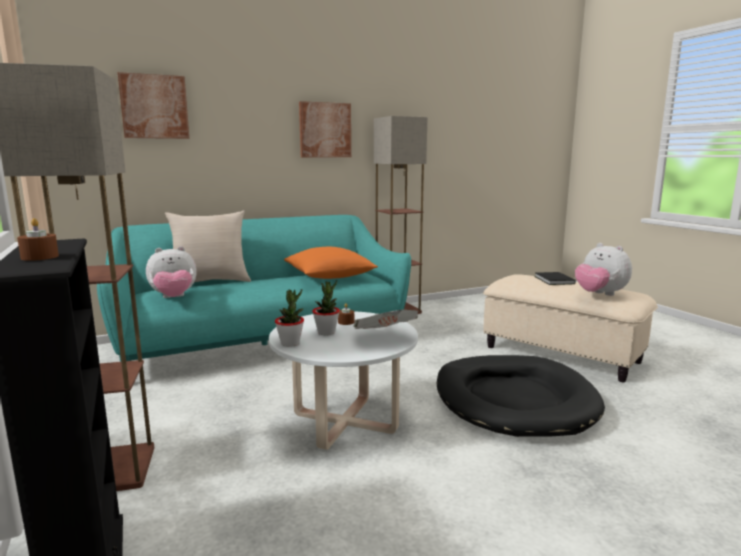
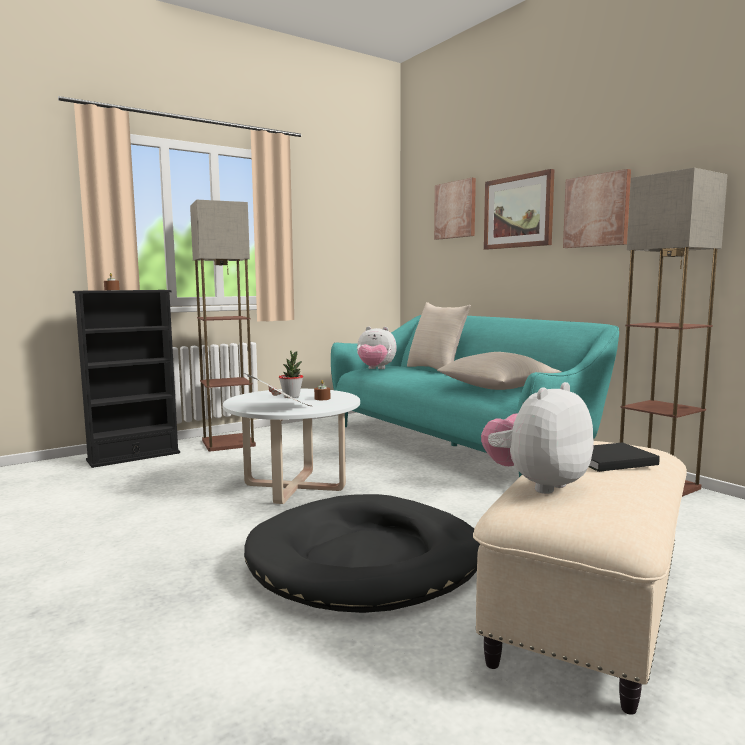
camera: 80 degrees right, 5 degrees down
(174, 298) = (375, 369): plush toy -> plush toy turned 45 degrees counterclockwise
(246, 121) = (518, 212): none -> picture
(290, 343) = (263, 393): potted plant -> none
(329, 276) = (497, 387): orange pillow -> beige pillow

